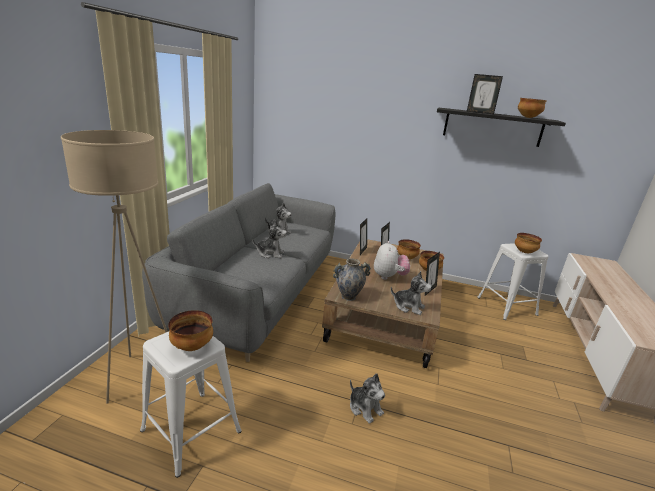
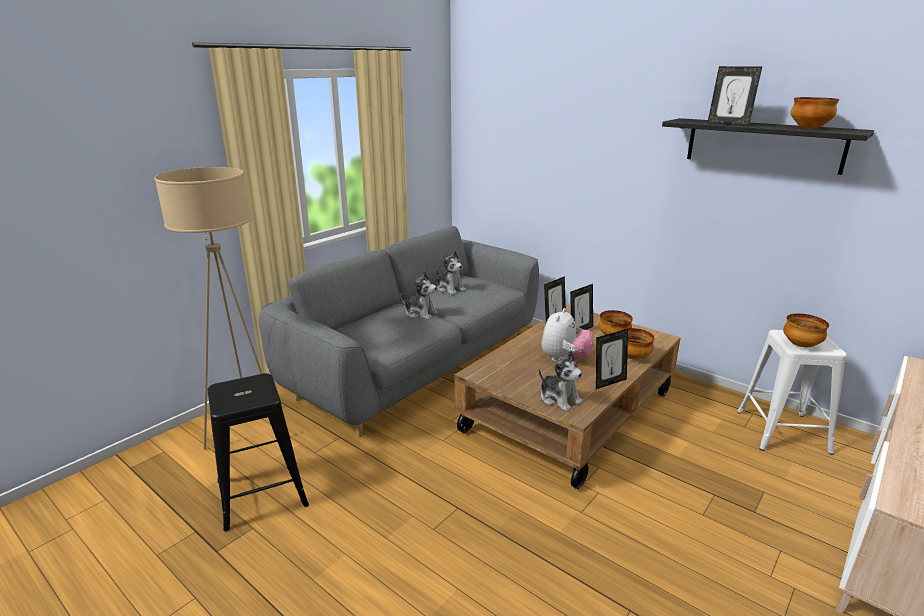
camera: 25 degrees right, 0 degrees up
(191, 431) = (261, 492): white stool -> black stool
(193, 346) = (248, 396): bowl -> none
(348, 297) = (486, 376): vase -> none
(365, 408) = (460, 516): plush toy -> none

